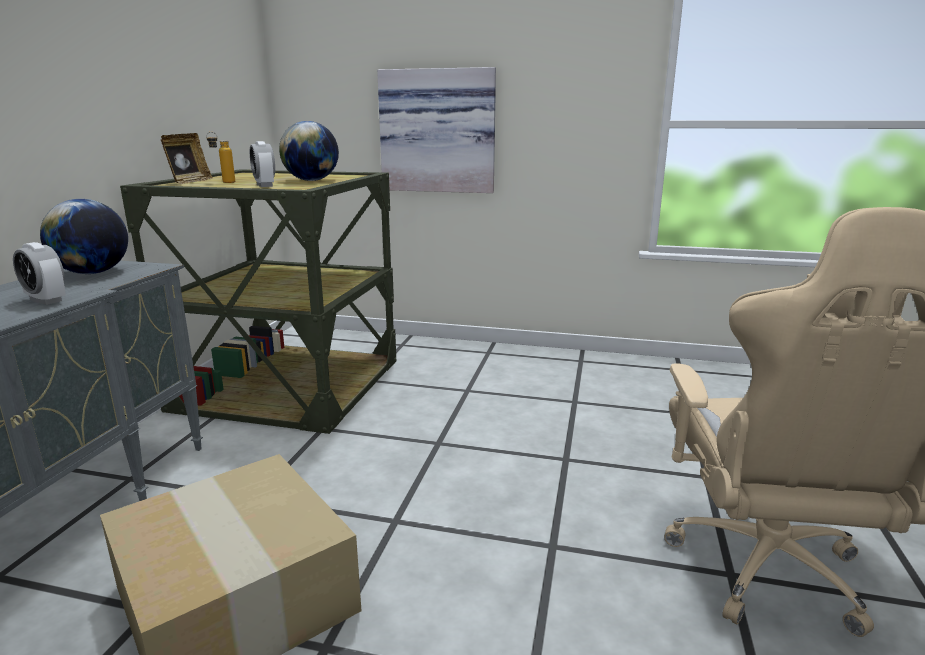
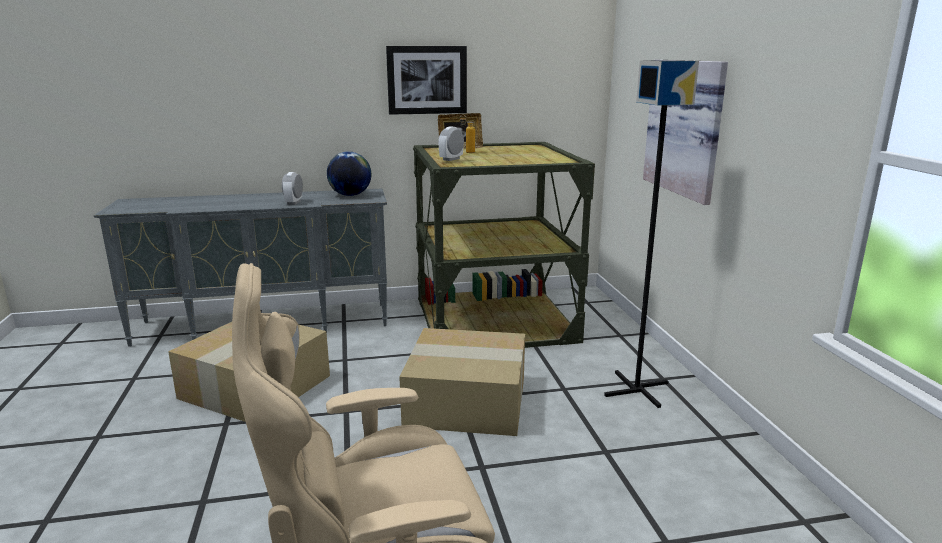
camera: 65 degrees right, 0 degrees up
(115, 85) = (427, 80): none -> picture
(311, 180) = (510, 160): globe -> none
(445, 438) = (468, 400): none -> cardboard box
(494, 365) = (637, 389): none -> black floor lamp

